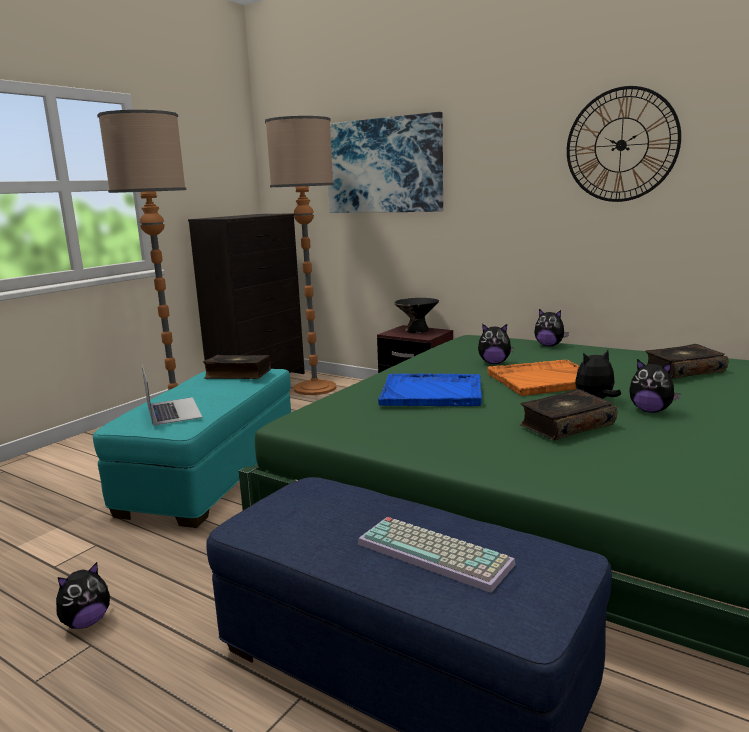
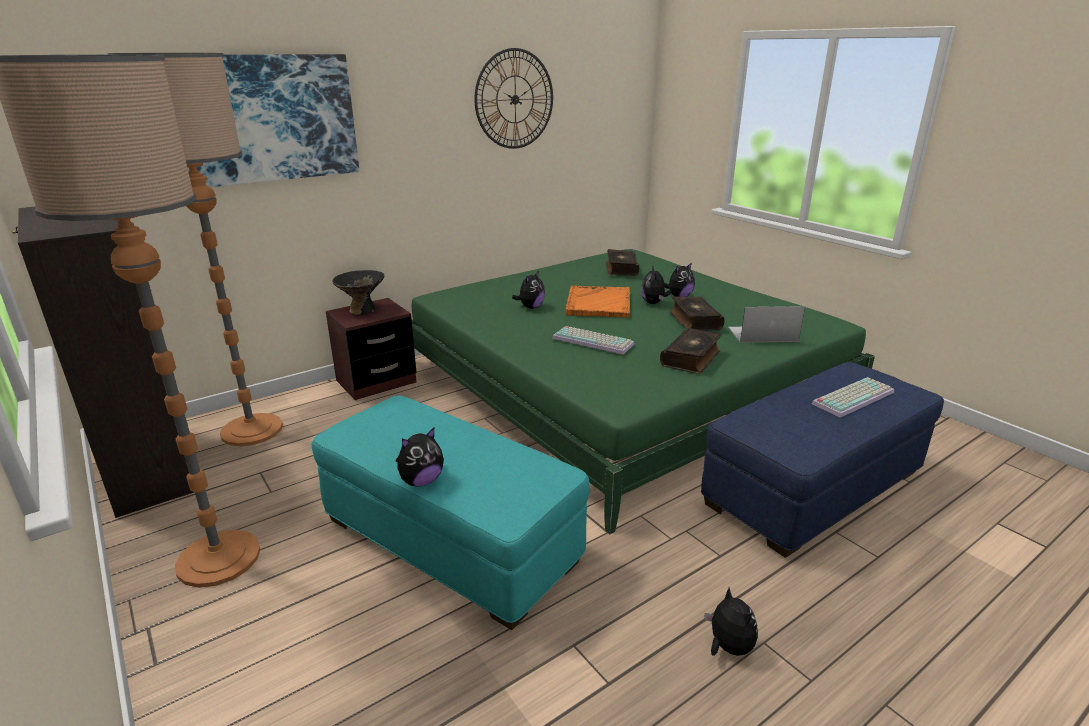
camera: 70 degrees left, 10 degrees up
(173, 411) = (502, 472): laptop -> laptop (762, 334)
(237, 374) = (397, 422): book -> book (691, 358)
(432, 392) = (594, 341): blue tray -> keyboard
(549, 345) = (505, 281): plush toy -> plush toy (421, 481)

